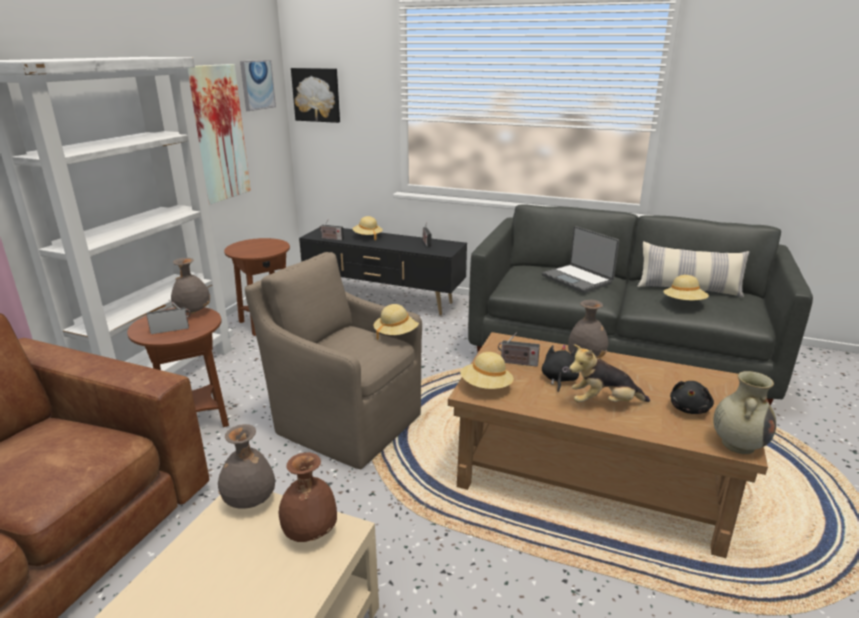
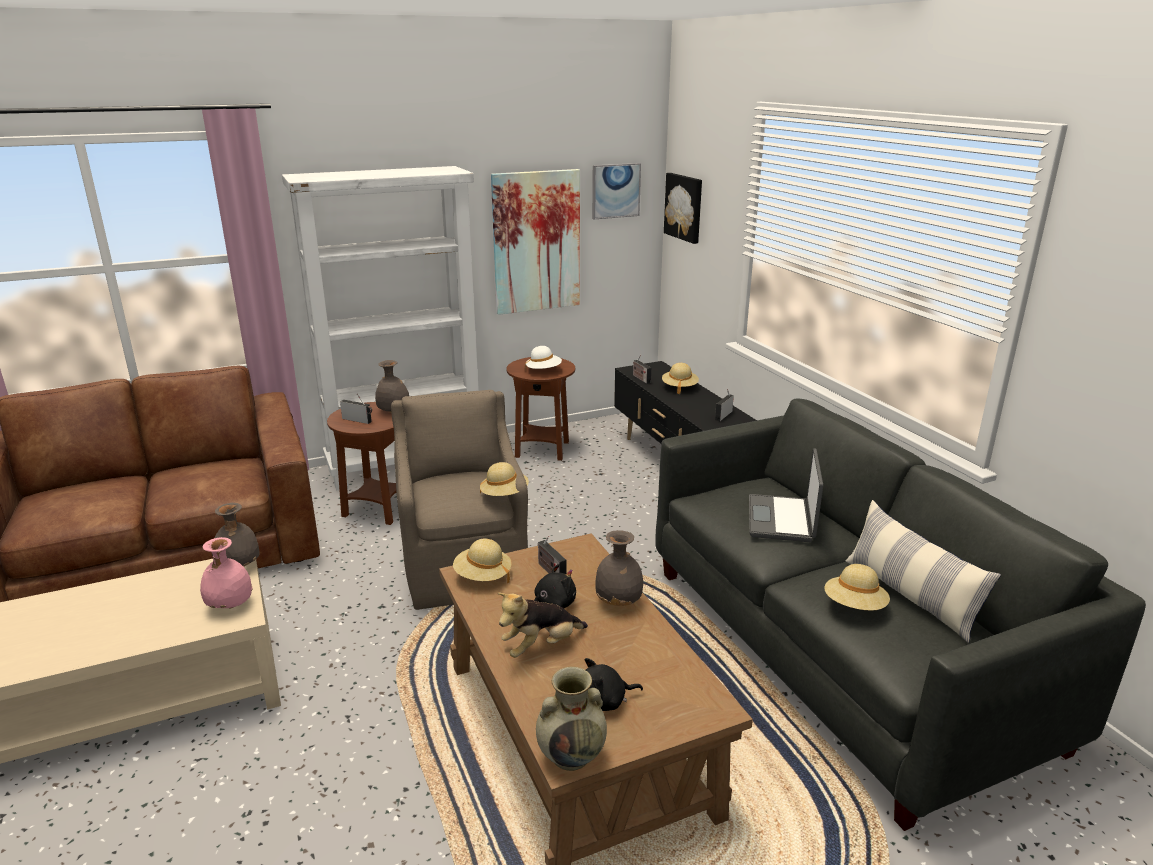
camera: 45 degrees right, 0 degrees up
(265, 248) = (543, 370): none -> white hat
(309, 533) = (229, 605): brown vase -> pink vase
(603, 403) = (541, 646): plush toy -> plush toy turned 75 degrees counterclockwise

